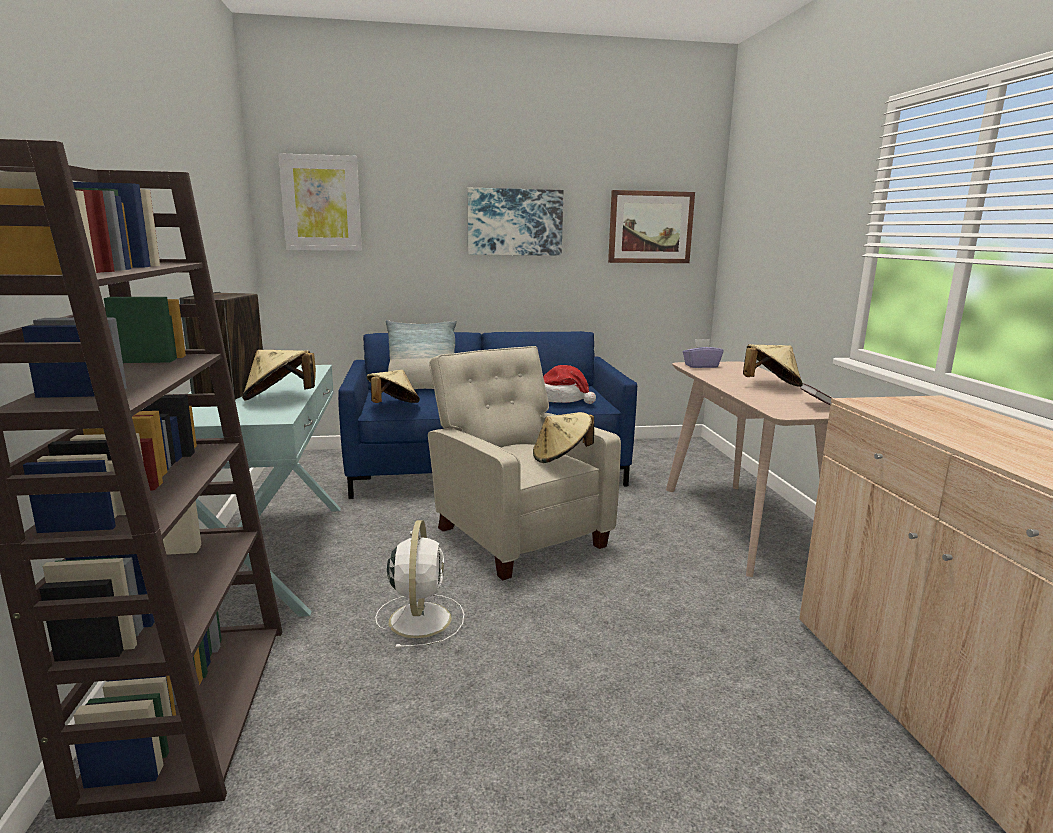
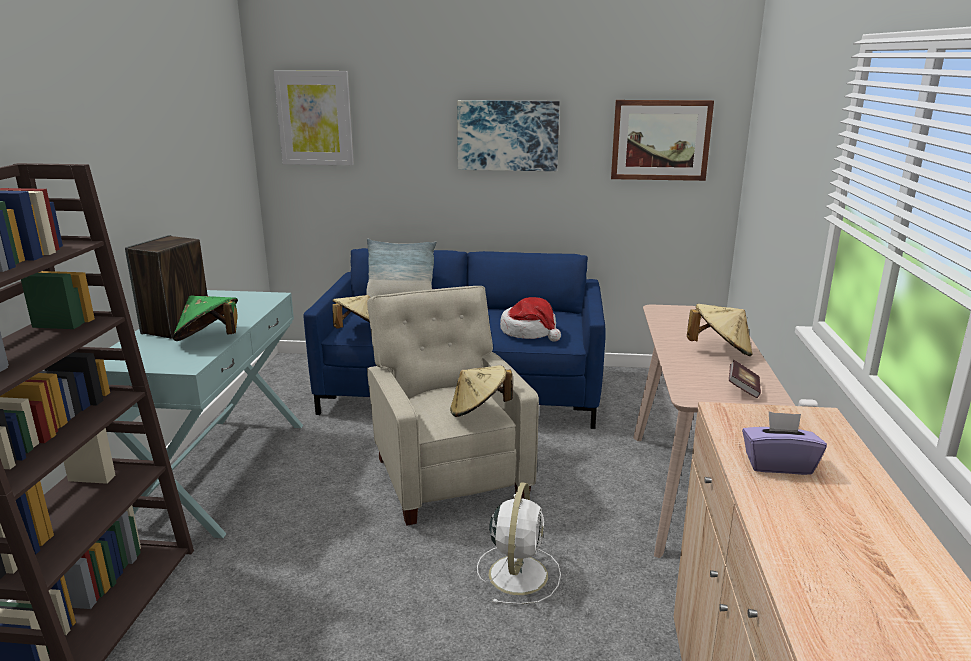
camera: 15 degrees right, 5 degrees up
(279, 399) = (209, 340): beige hat -> green hat
(420, 618) = (312, 555): white fan -> white fan (518, 573)
(701, 366) = (671, 313): purple tissue box -> purple tissue box (778, 464)

